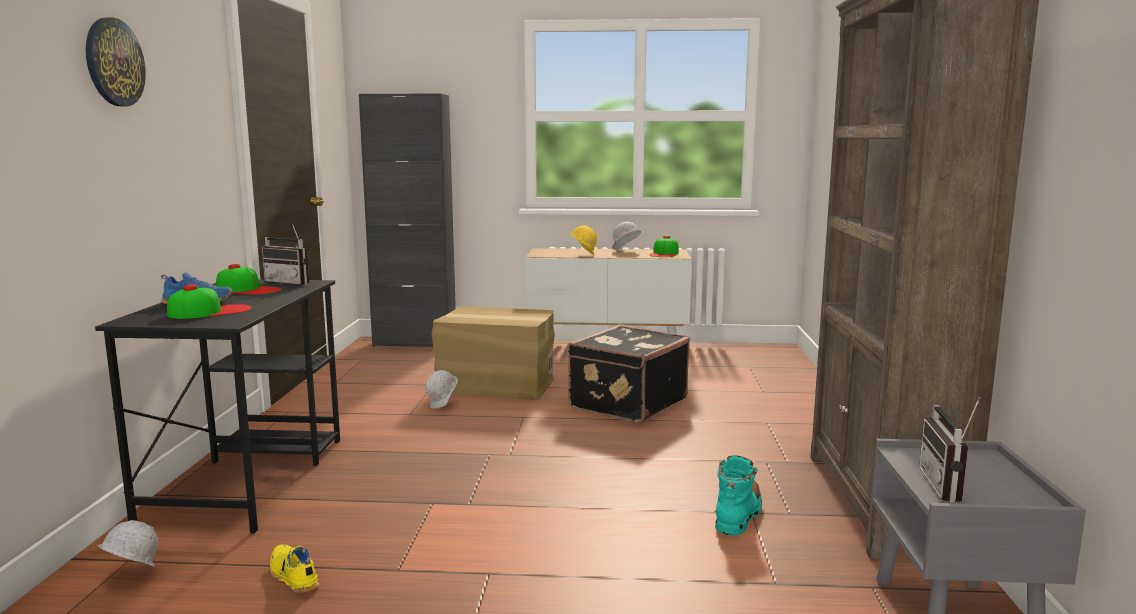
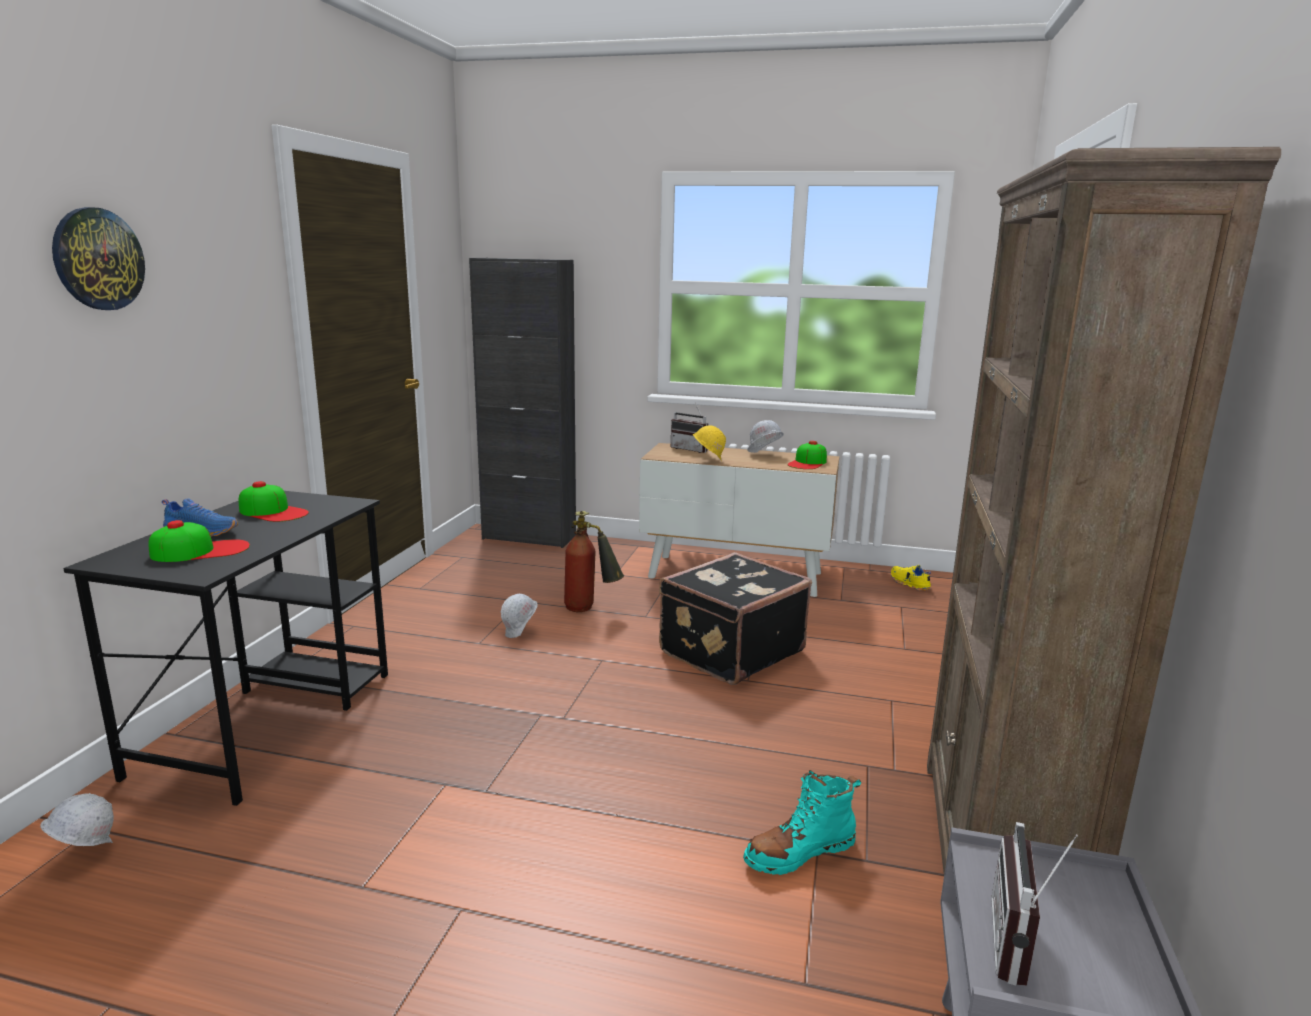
camera: 10 degrees right, 5 degrees up
(291, 282) = (329, 502): radio -> radio (691, 449)
(292, 577) = (245, 881): yellow shoe -> yellow shoe (909, 584)
(495, 386) = (590, 609): cardboard box -> fire extinguisher
(738, 514) = (799, 852): turquoise boot -> turquoise boot turned 150 degrees counterclockwise

